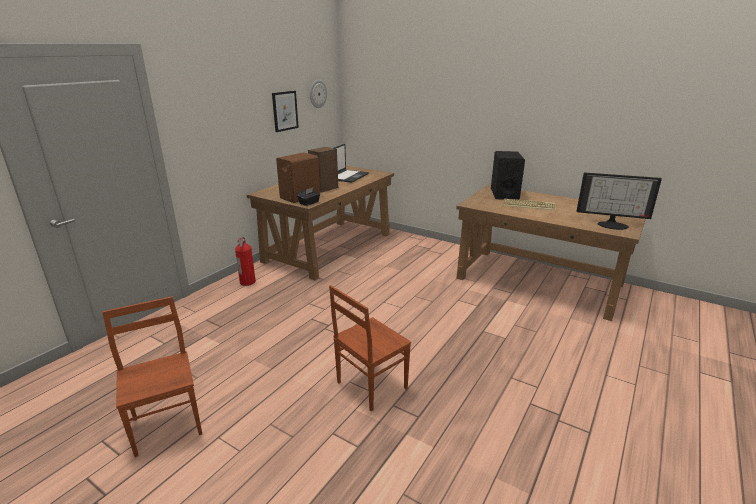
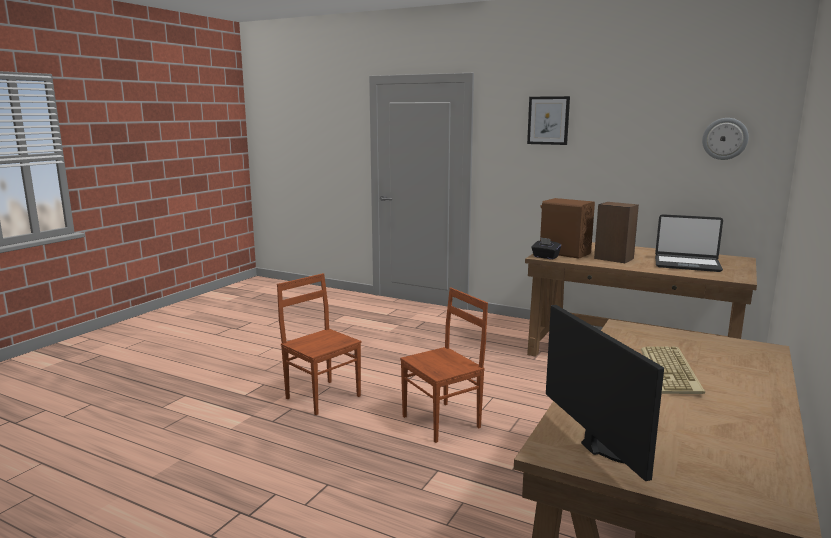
camera: 85 degrees right, 10 degrees down
(168, 425) = (290, 332): brown chair -> brown chair (443, 422)
(248, 282) = (503, 326): fire extinguisher -> none
(285, 111) = (645, 154): picture -> picture (548, 120)
(504, 194) = (726, 355): black speaker -> none
(613, 224) = (604, 445): monitor -> monitor turned 150 degrees clockwise

